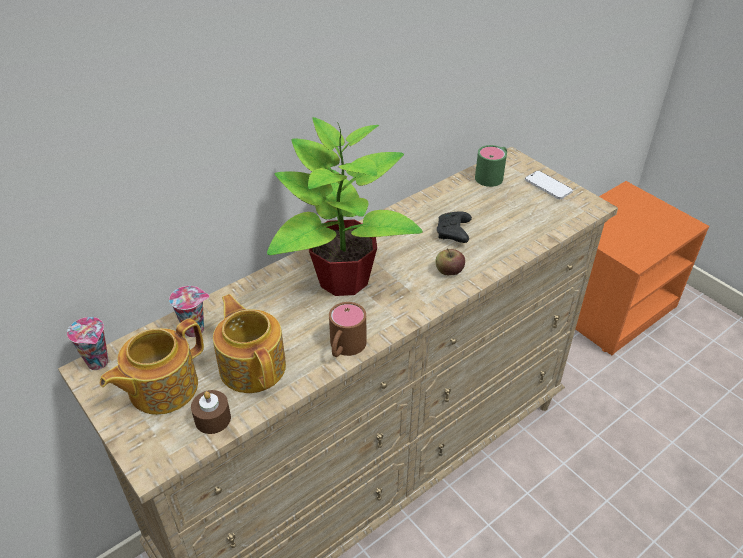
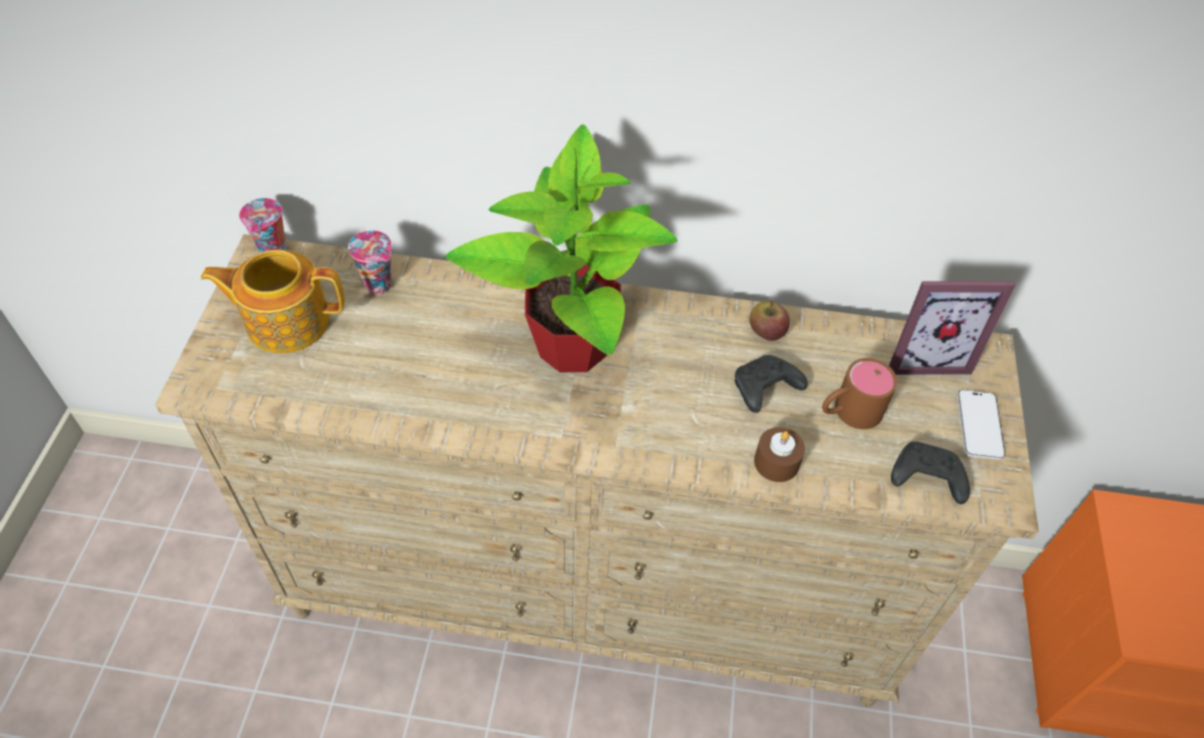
camera: 45 degrees right, 10 degrees up
(212, 419) = (283, 386): brown candle -> brown candle (776, 462)
(253, 366) = (376, 365): teapot -> none
(344, 348) = (473, 420): brown mug -> brown mug (848, 412)
(449, 271) = (692, 430): apple -> apple (766, 332)
(492, 175) = (924, 355): green mug -> picture frame
(558, 219) = (925, 478): none -> black game controller

